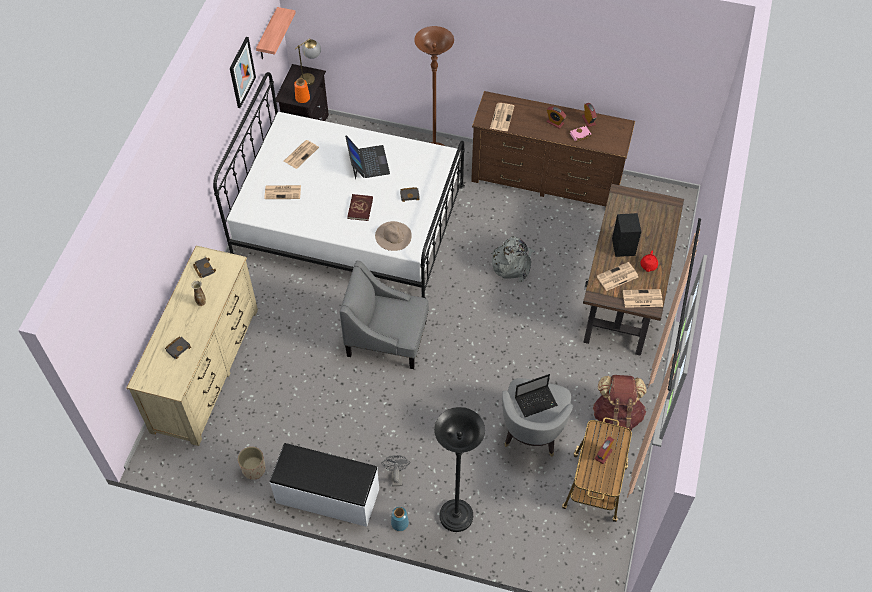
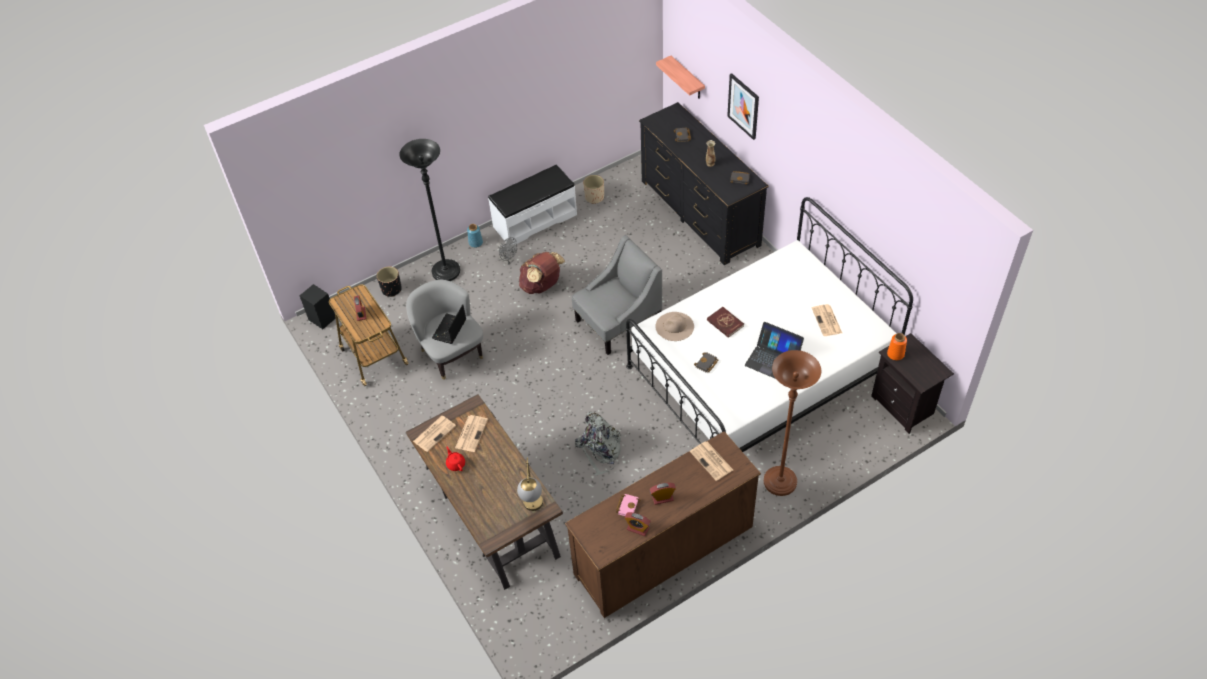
camera: 135 degrees right, 5 degrees down
(205, 369) = (699, 212): beige dresser -> black dresser
(241, 72) = (890, 230): picture -> picture (743, 106)
(268, 35) = (941, 288): shelf -> shelf (687, 78)
(283, 192) = (792, 286): newspaper -> none
(311, 77) = (920, 376): table lamp -> table lamp (533, 508)
(518, 544) = (391, 289): none -> black planter
(617, 415) = (402, 412): brown backpack -> brown backpack (542, 286)
(623, 247) = (491, 461): black speaker -> black speaker (321, 318)

